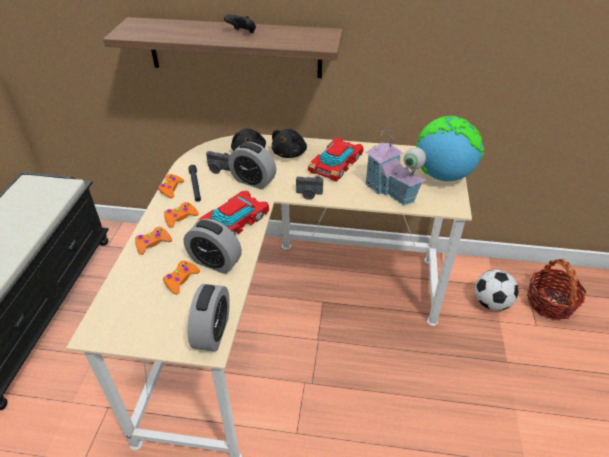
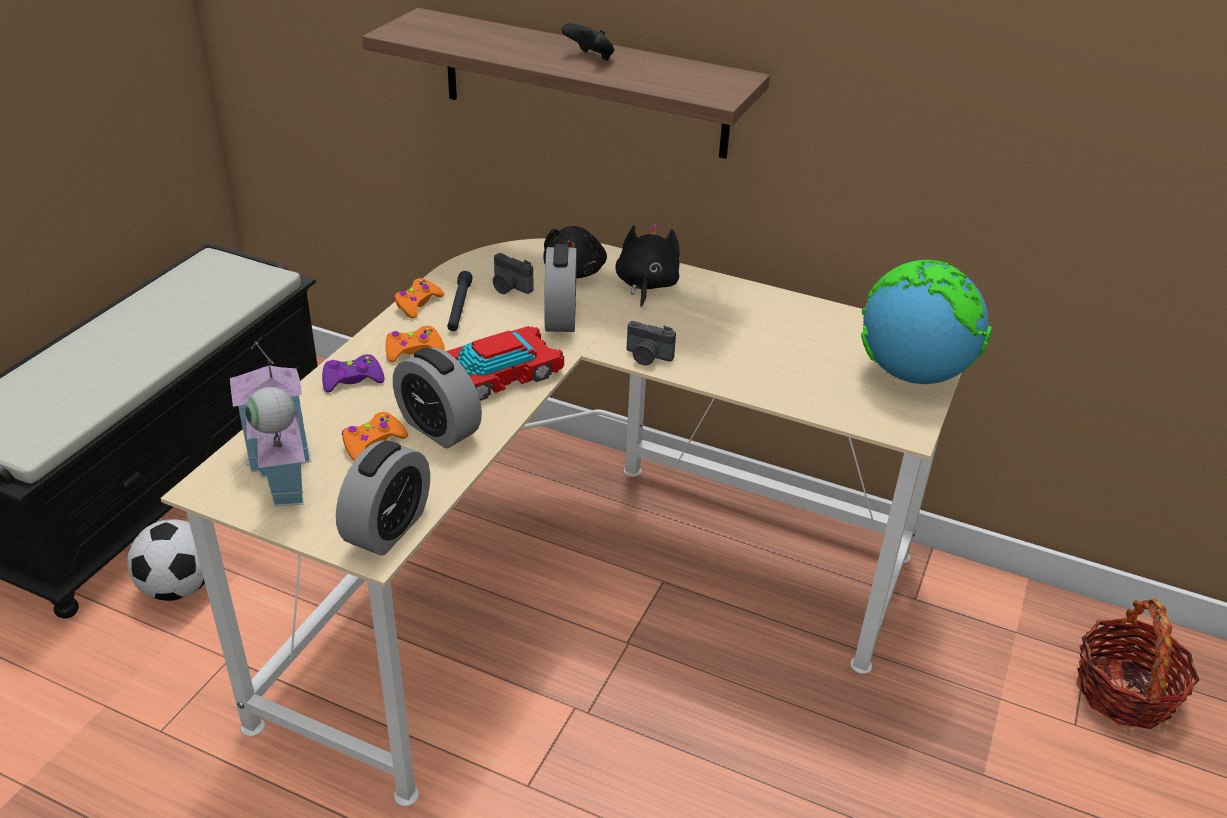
camera: 15 degrees right, 5 degrees down
(153, 243) = (352, 380): orange game controller -> purple game controller
(253, 181) = (560, 317): alarm clock -> alarm clock turned 135 degrees counterclockwise
(290, 153) = (646, 285): black plush toy -> black plush toy turned 150 degrees clockwise
(336, 164) = (722, 318): toy car -> none
(390, 190) = (798, 380): toy house -> toy house (280, 469)
(491, 303) = (997, 662): football -> football (179, 588)

